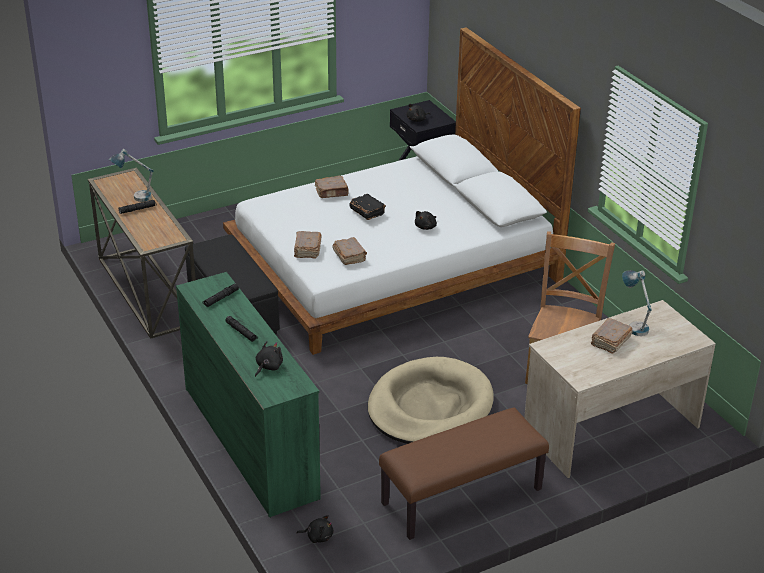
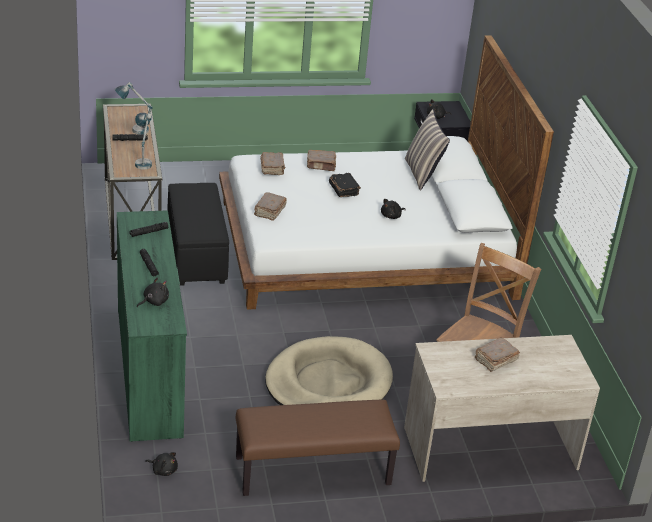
camera: 15 degrees right, 0 degrees up
(349, 256) = (304, 226): brown book -> brown book (272, 168)
(432, 179) = (423, 174): none -> pillow
(633, 325) = (527, 351): table lamp -> table lamp (143, 161)

